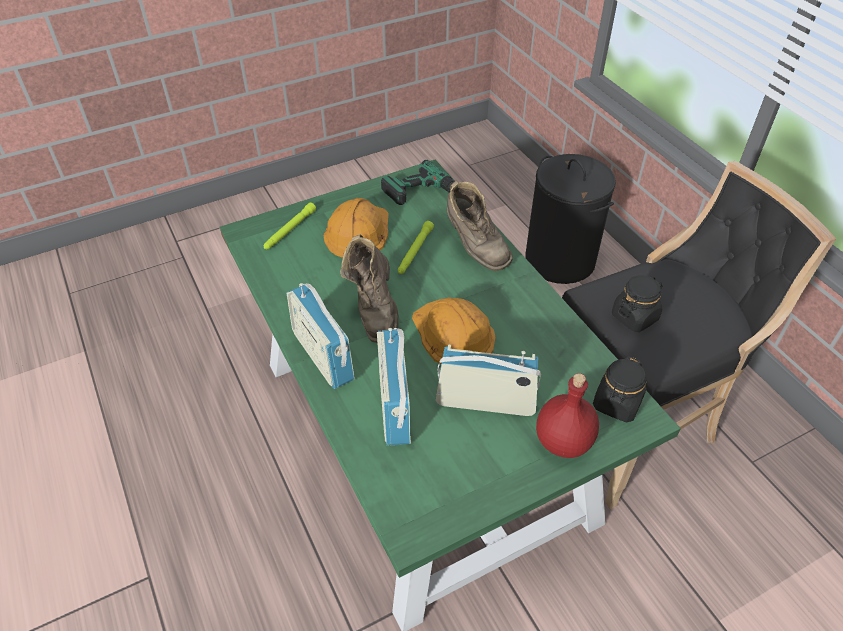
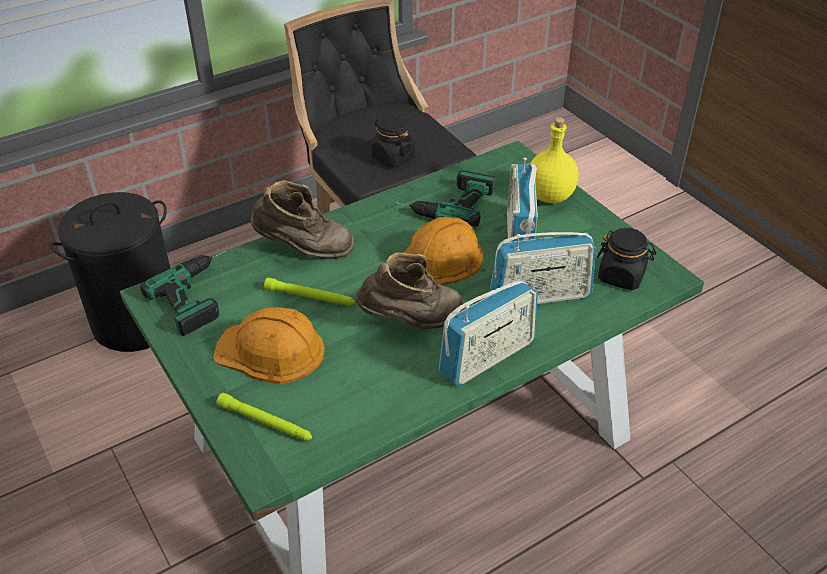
camera: 95 degrees left, 5 degrees down
(474, 248) = (304, 250): brown boot -> brown boot turned 45 degrees clockwise
(547, 347) = (445, 202): none -> power drill
(562, 442) = (550, 196): red bottle -> yellow bottle
(617, 403) = (502, 167): black jar -> black jar (621, 276)

